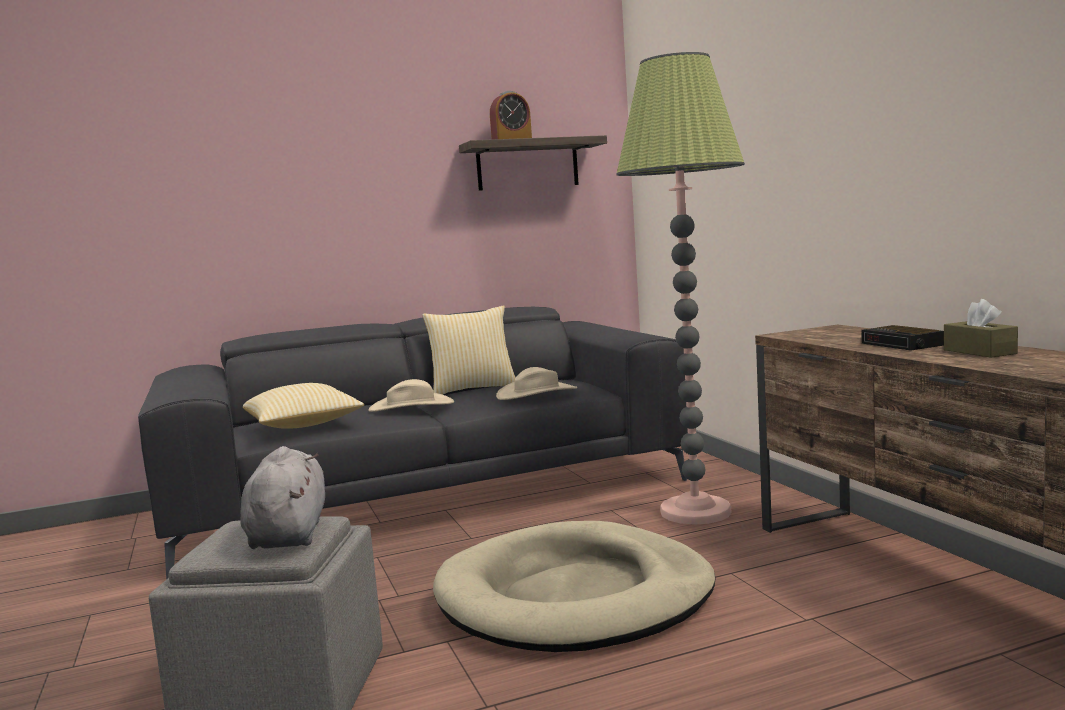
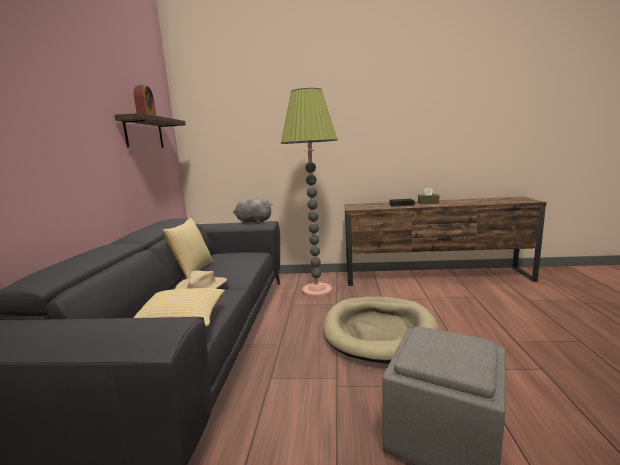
camera: 65 degrees left, 5 degrees up
(289, 534) = (447, 341): grey plush toy -> grey plush toy (252, 222)
(537, 393) = (243, 260): beige hat -> none

